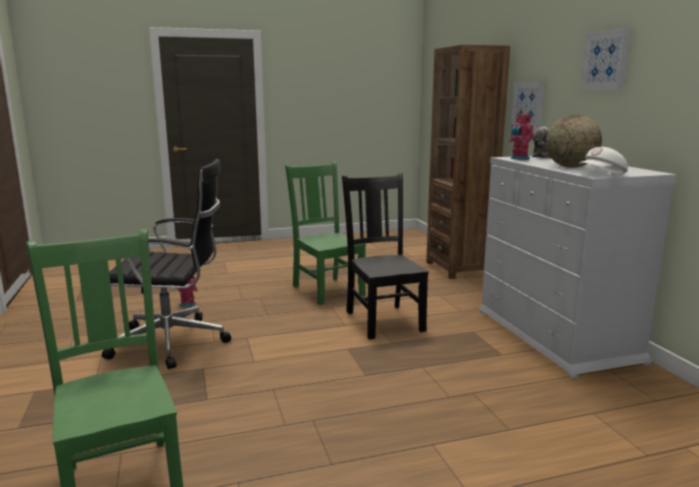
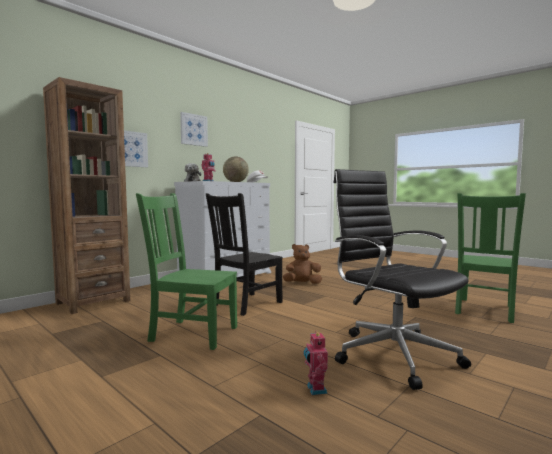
camera: 120 degrees left, 10 degrees down
(327, 289) = (191, 333): green chair -> green chair turned 75 degrees clockwise
(456, 381) = (302, 284): none -> brown plush toy

